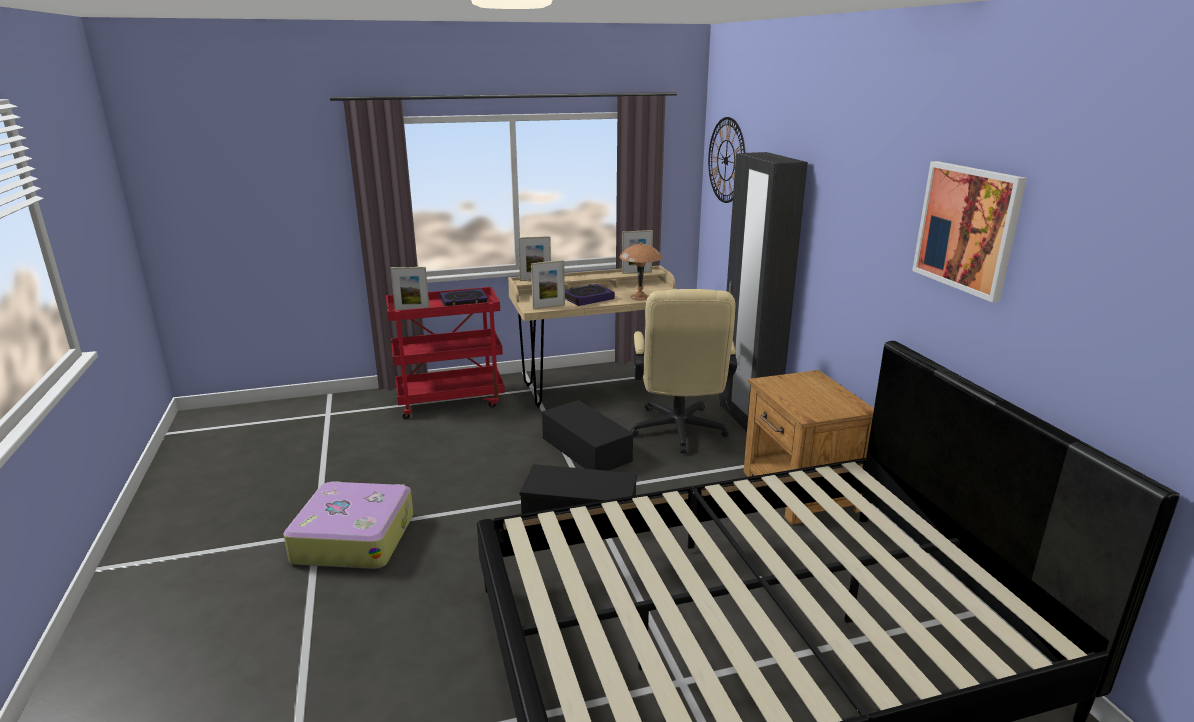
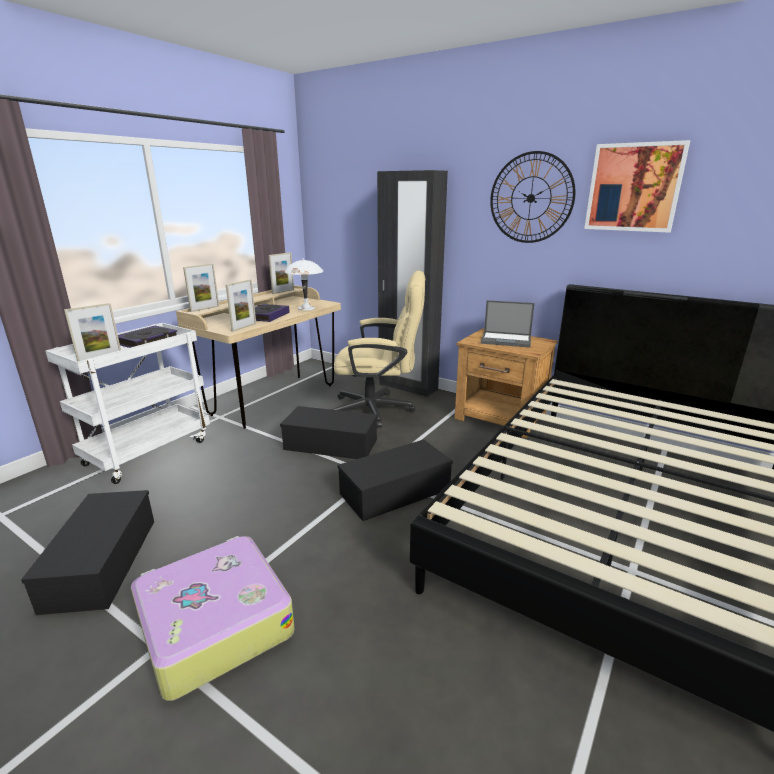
camera: 40 degrees left, 0 degrees up
(344, 469) = (101, 561): none -> black storage box
(451, 401) = (149, 451): red cart -> white cart
(640, 297) = (306, 308): brown table lamp -> white table lamp
(678, 433) = (379, 410): beige office chair -> beige office chair turned 45 degrees counterclockwise
(726, 160) = (336, 188): wall clock -> wall clock (531, 198)
(813, 393) = (506, 340): none -> laptop

